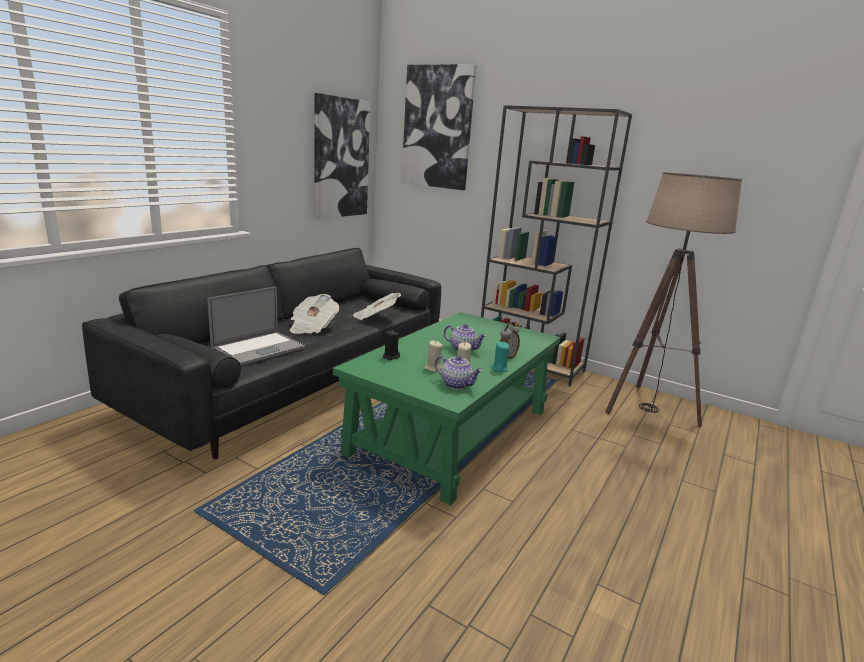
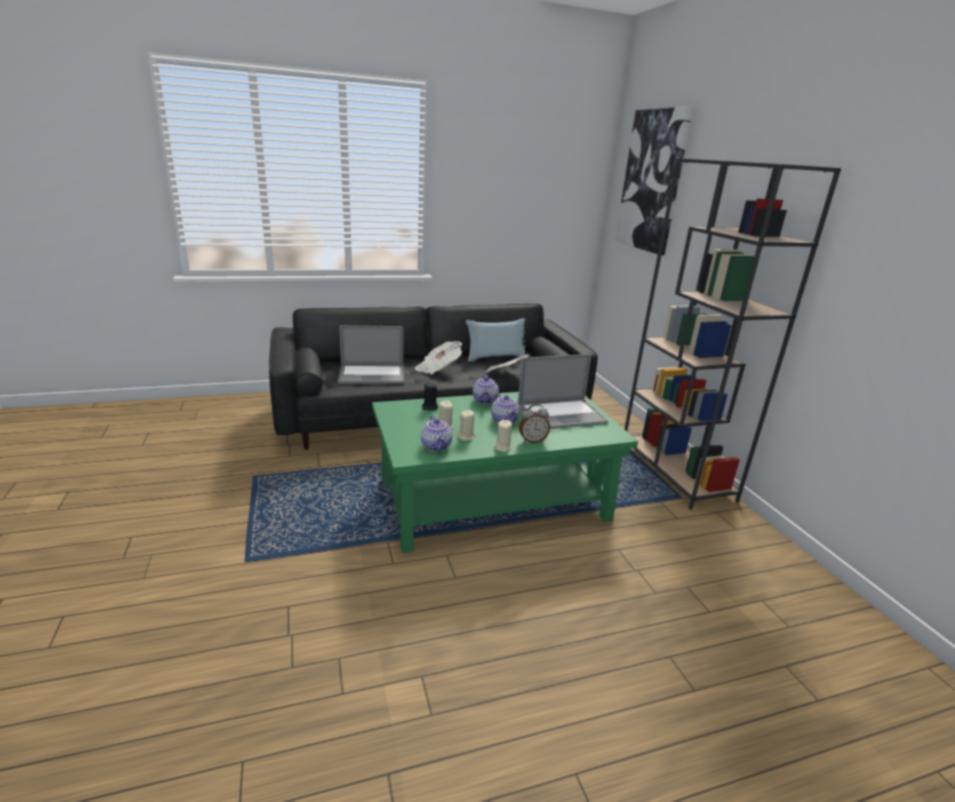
camera: 40 degrees right, 5 degrees up
(340, 158) = (551, 212): picture -> none
(343, 306) = (495, 357): none -> blue pillow
(421, 338) = (485, 400): none -> teapot
(489, 333) = (561, 415): none -> laptop
(499, 369) = (502, 447): turquoise candle -> beige candle
(647, 407) = (761, 570): floor lamp -> none

